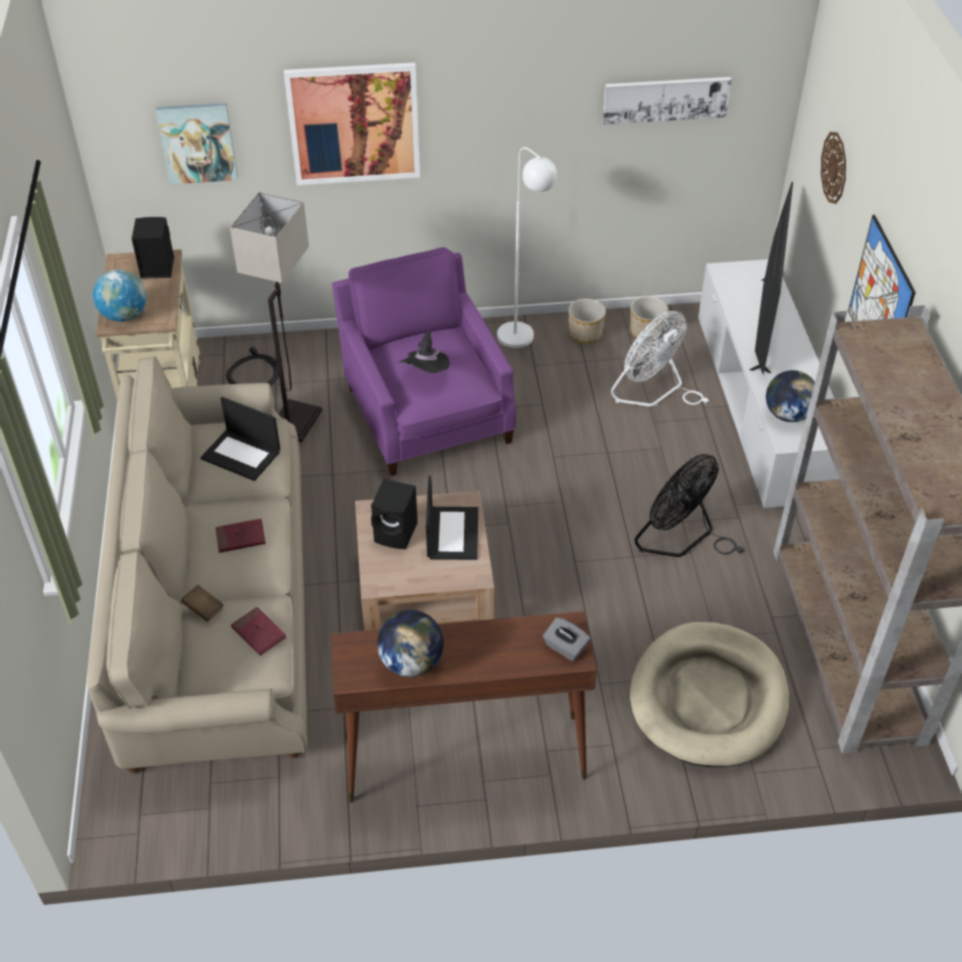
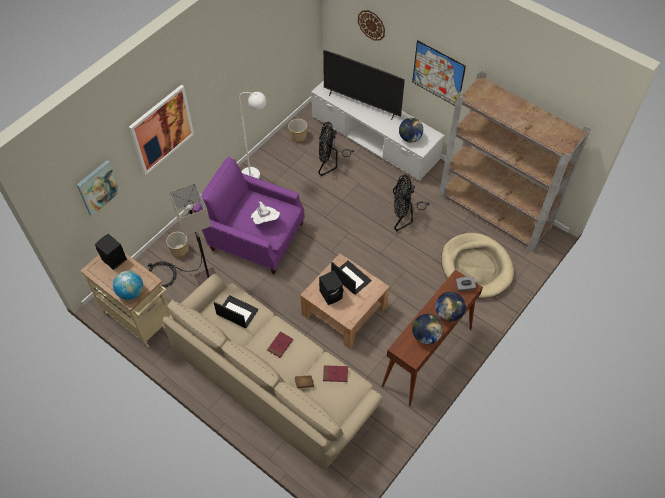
camera: 45 degrees left, 10 degrees up
(242, 454) = (236, 312): laptop -> laptop turned 135 degrees counterclockwise
(426, 375) = (265, 220): black hat -> white hat
(489, 662) = (448, 313): none -> globe
(585, 334) = (276, 154): planter -> planter (179, 249)
(659, 389) = (330, 158): white fan -> black fan
(665, 99) = (277, 32): picture -> none
(766, 324) = (362, 104): television -> television turned 150 degrees clockwise

